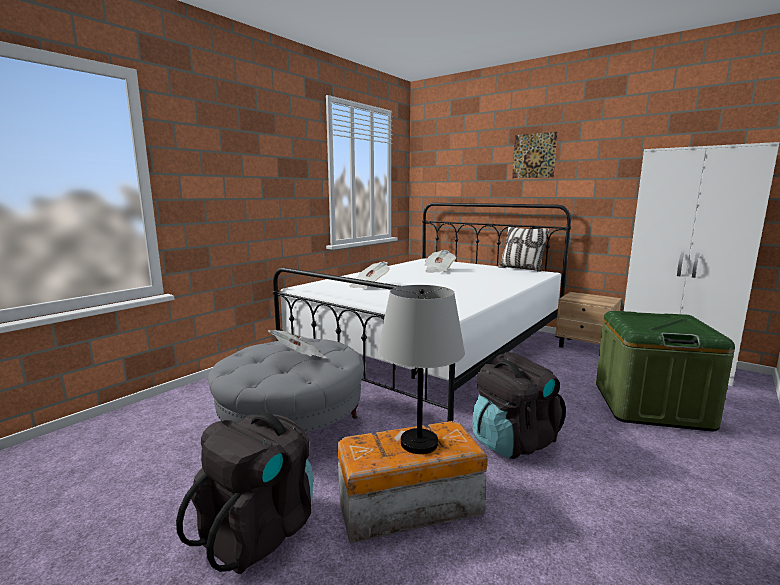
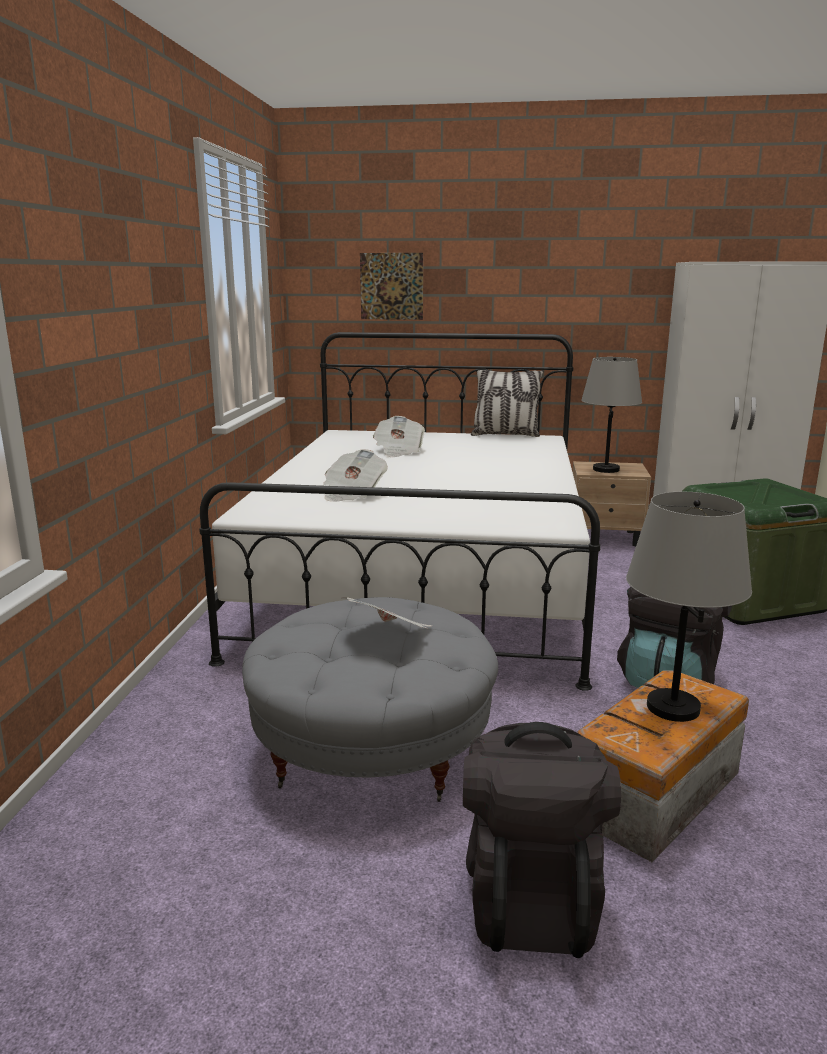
camera: 30 degrees left, 5 degrees up
(534, 155) = (510, 257): picture -> picture (391, 286)
(585, 298) = (605, 469): none -> grey table lamp

